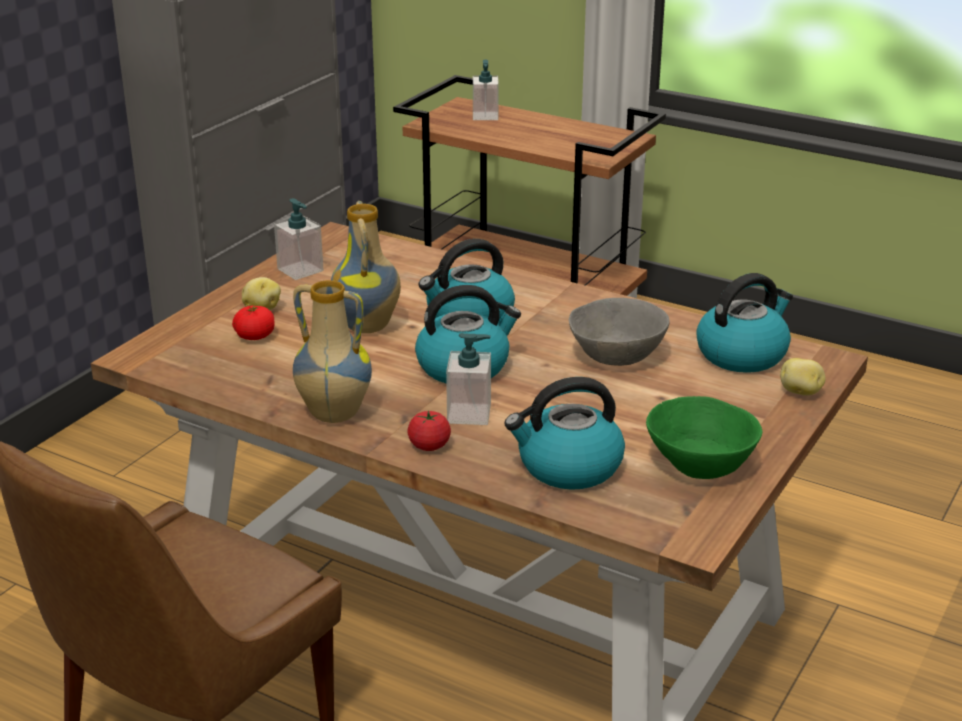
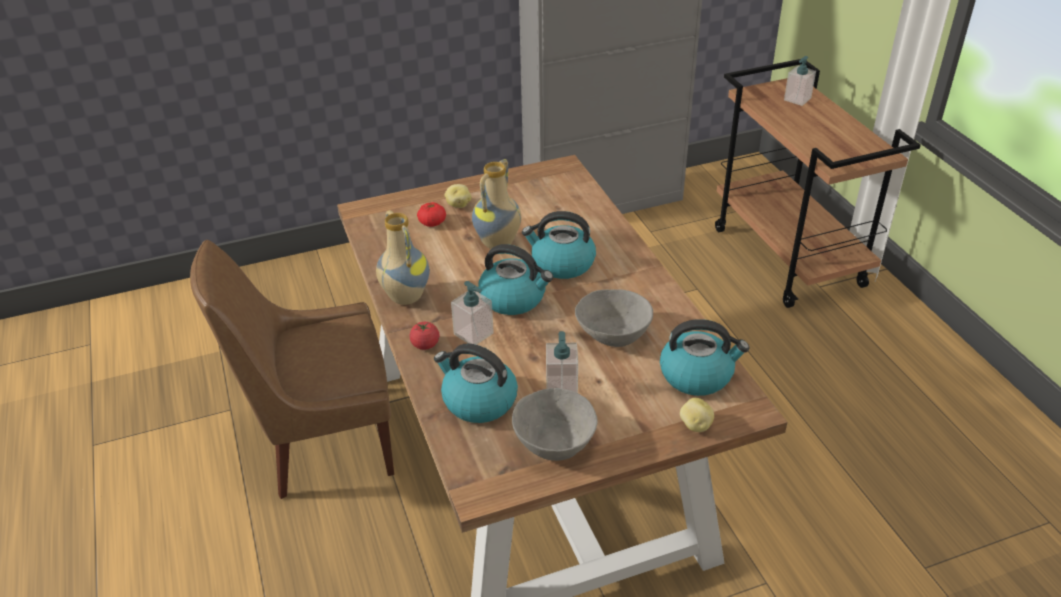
camera: 40 degrees right, 10 degrees up
(300, 270) = (512, 185): soap dispenser -> soap dispenser (561, 386)
(701, 464) = (555, 443): green bowl -> grey bowl

